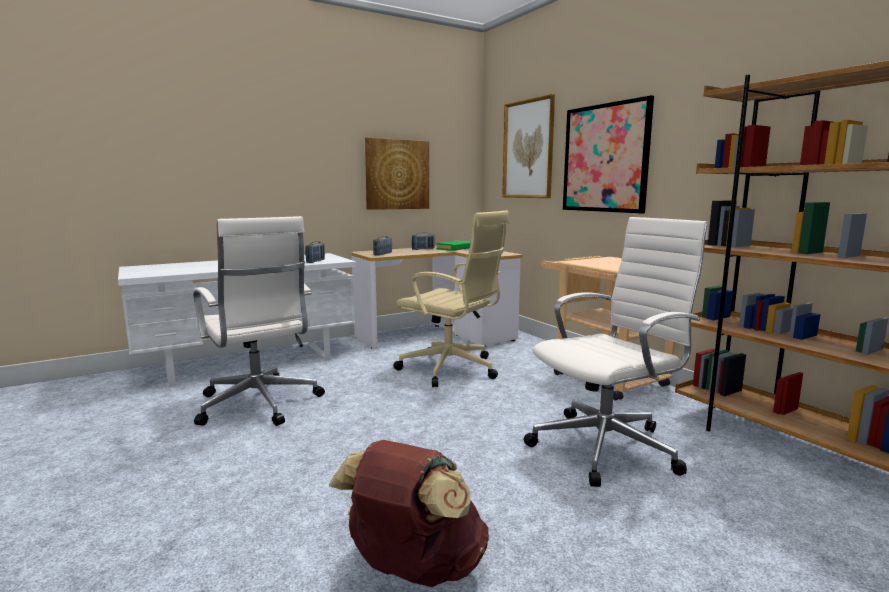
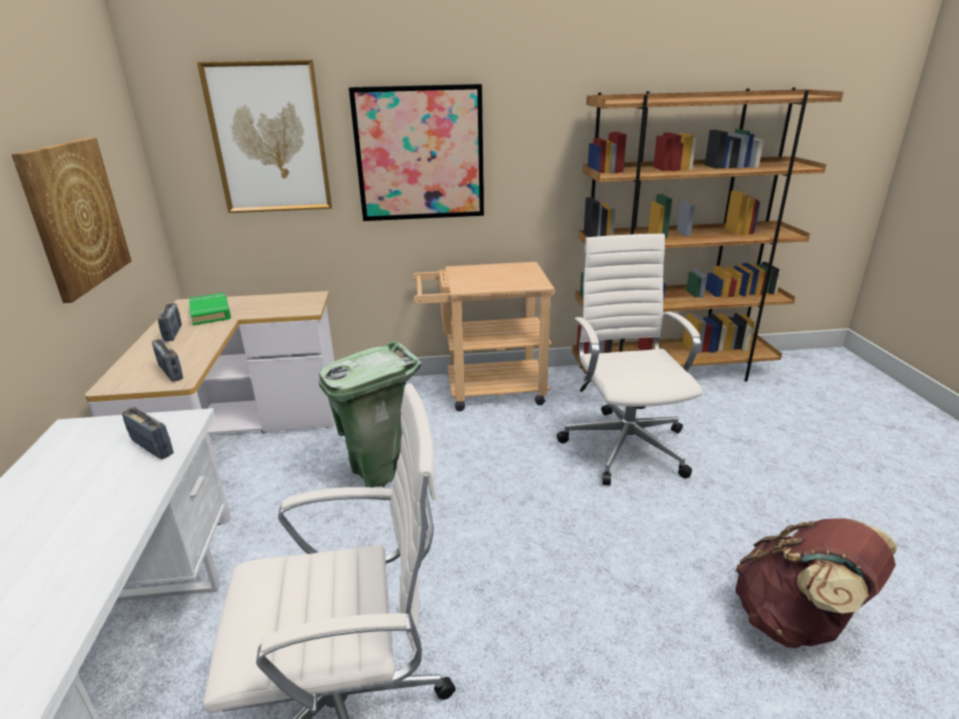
camera: 65 degrees left, 15 degrees up
(451, 369) = (382, 473): beige office chair -> green trash can

